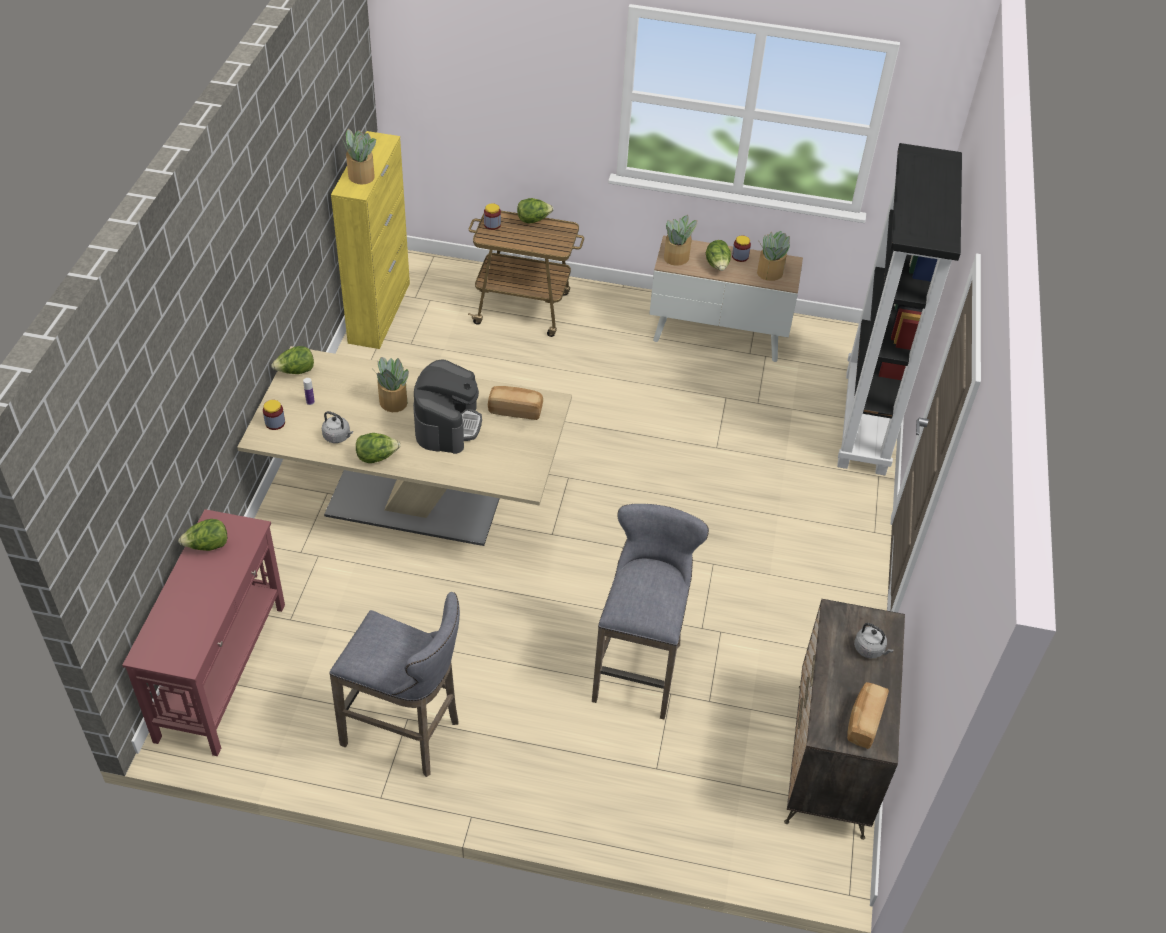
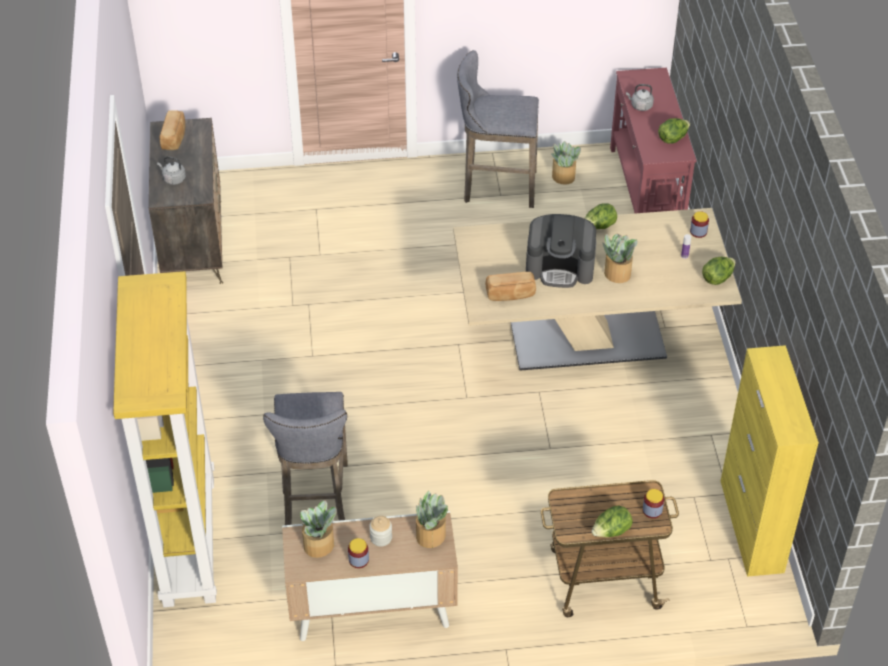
camera: 165 degrees right, 0 degrees up
(338, 437) = (640, 234): grey kettle -> grey kettle (640, 106)
(361, 176) = (774, 376): potted plant -> potted plant (563, 177)
(447, 424) = (560, 267): coffee machine -> coffee machine turned 75 degrees counterclockwise
(639, 668) = (349, 265): grey stool -> grey stool (315, 500)
(717, 266) = (381, 538): lettuce -> jar
(866, 422) = (187, 540): black bookcase -> yellow bookcase

